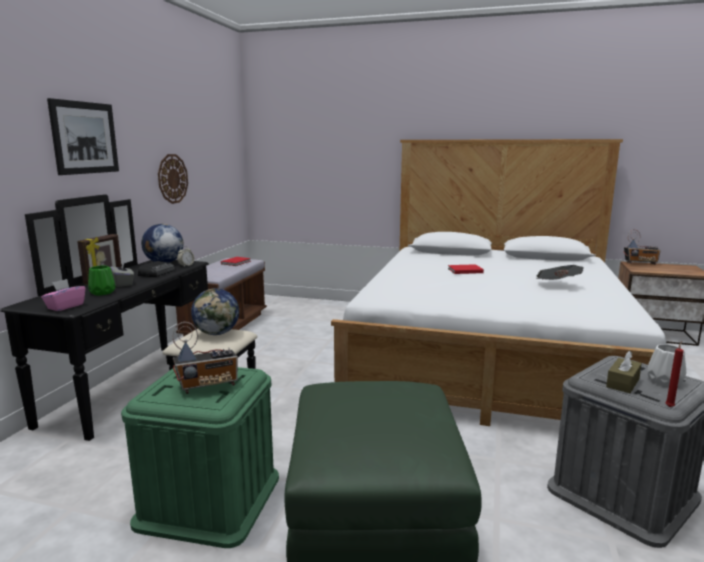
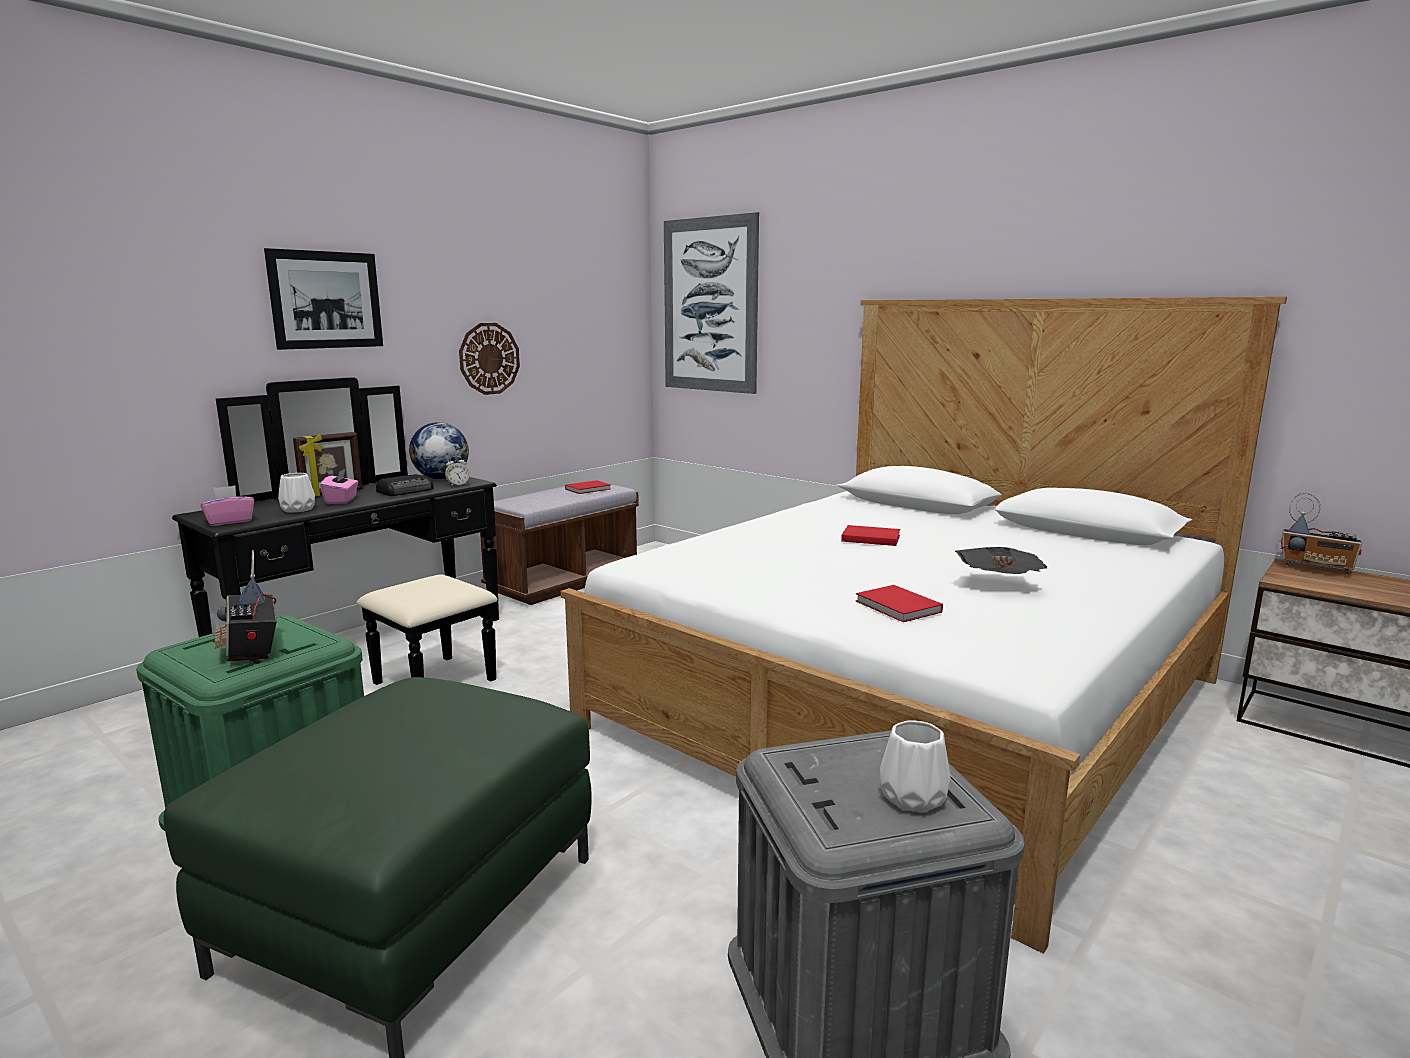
camera: 25 degrees right, 0 degrees up
(103, 293) = (298, 509): green vase -> white vase
(123, 283) = (341, 500): grey tissue box -> pink tissue box
(208, 386) = (252, 649): radio -> radio turned 60 degrees clockwise
(217, 333) = (437, 586): globe -> none
(291, 142) = (710, 305): none -> picture
(538, 301) = (898, 607): none -> red book
(622, 383) = (823, 781): brown tissue box -> none
(670, 406) = (834, 844): red candle -> none

